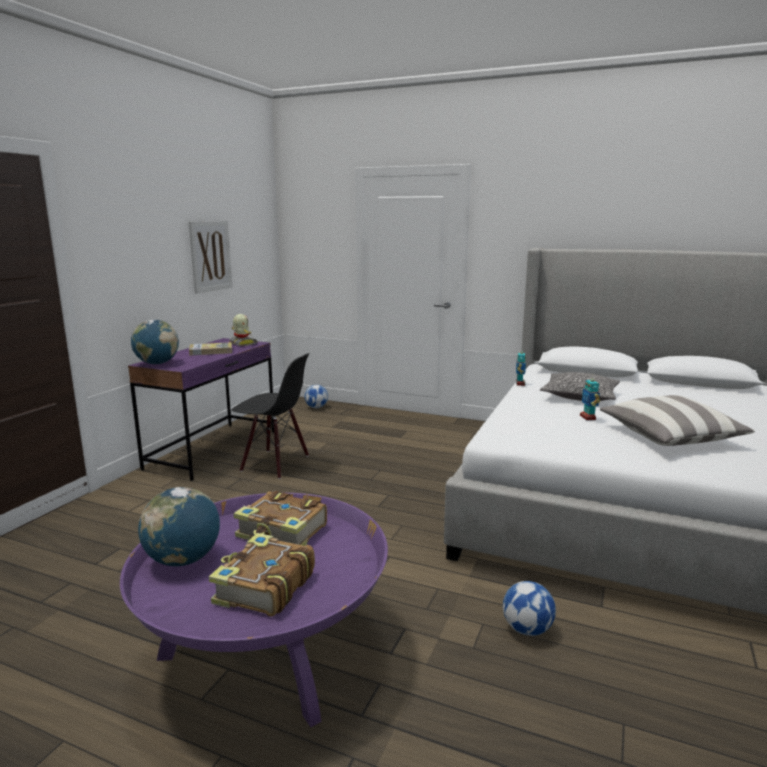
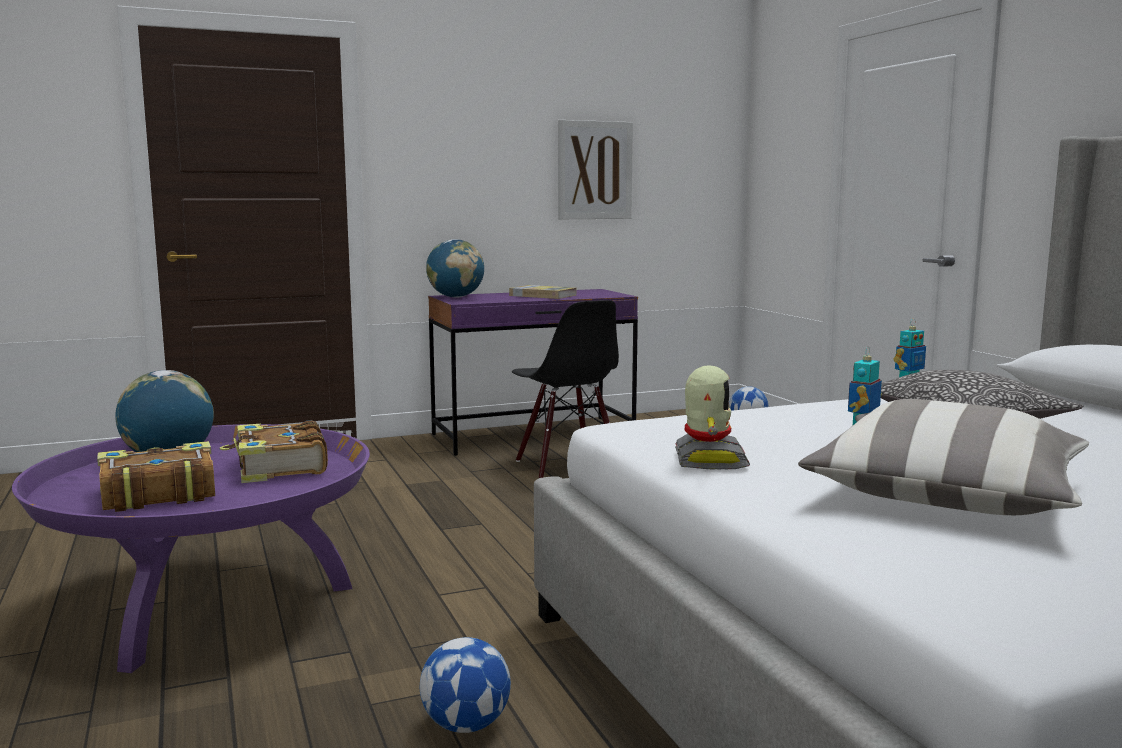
camera: 45 degrees right, 5 degrees down
(242, 344) = (600, 294): toy robot -> toy robot (708, 460)

